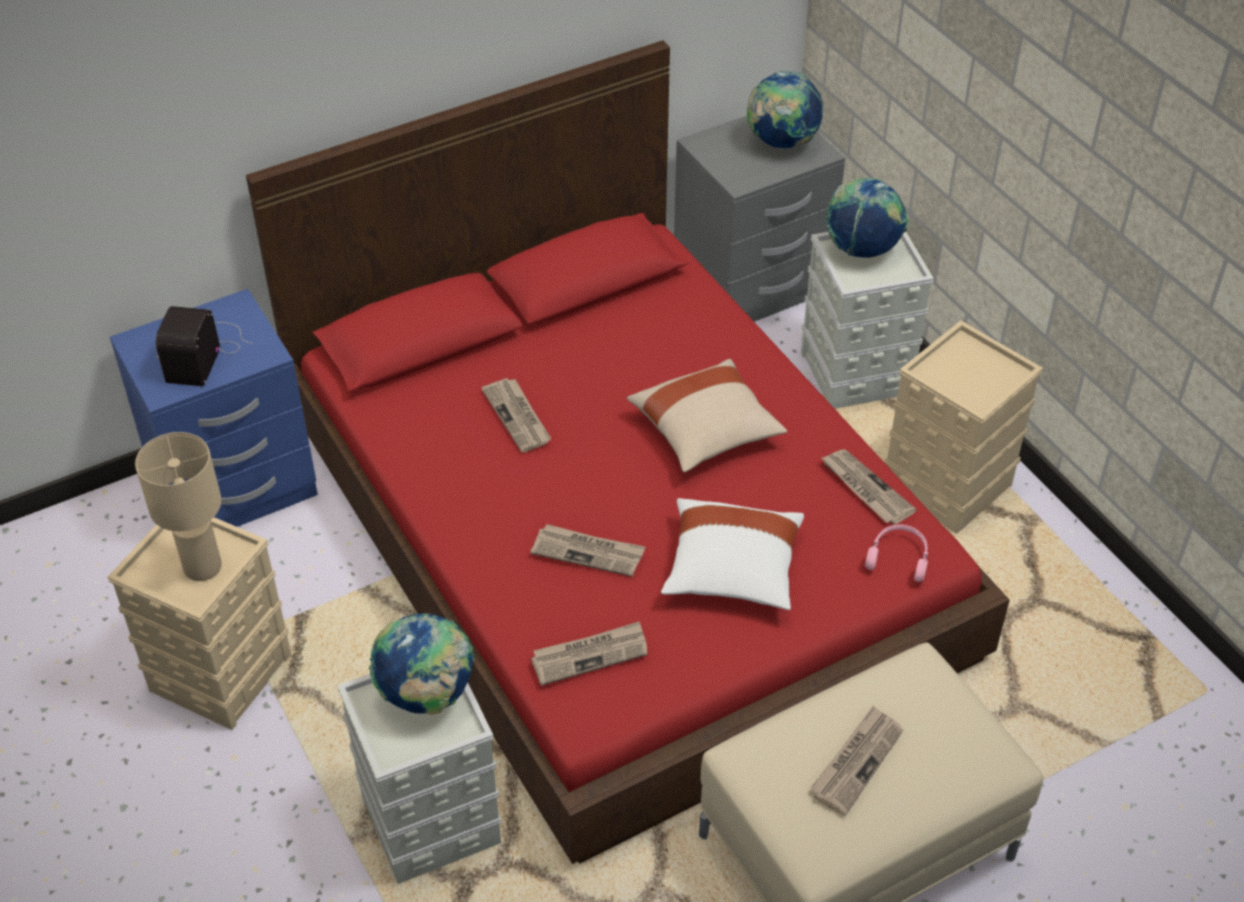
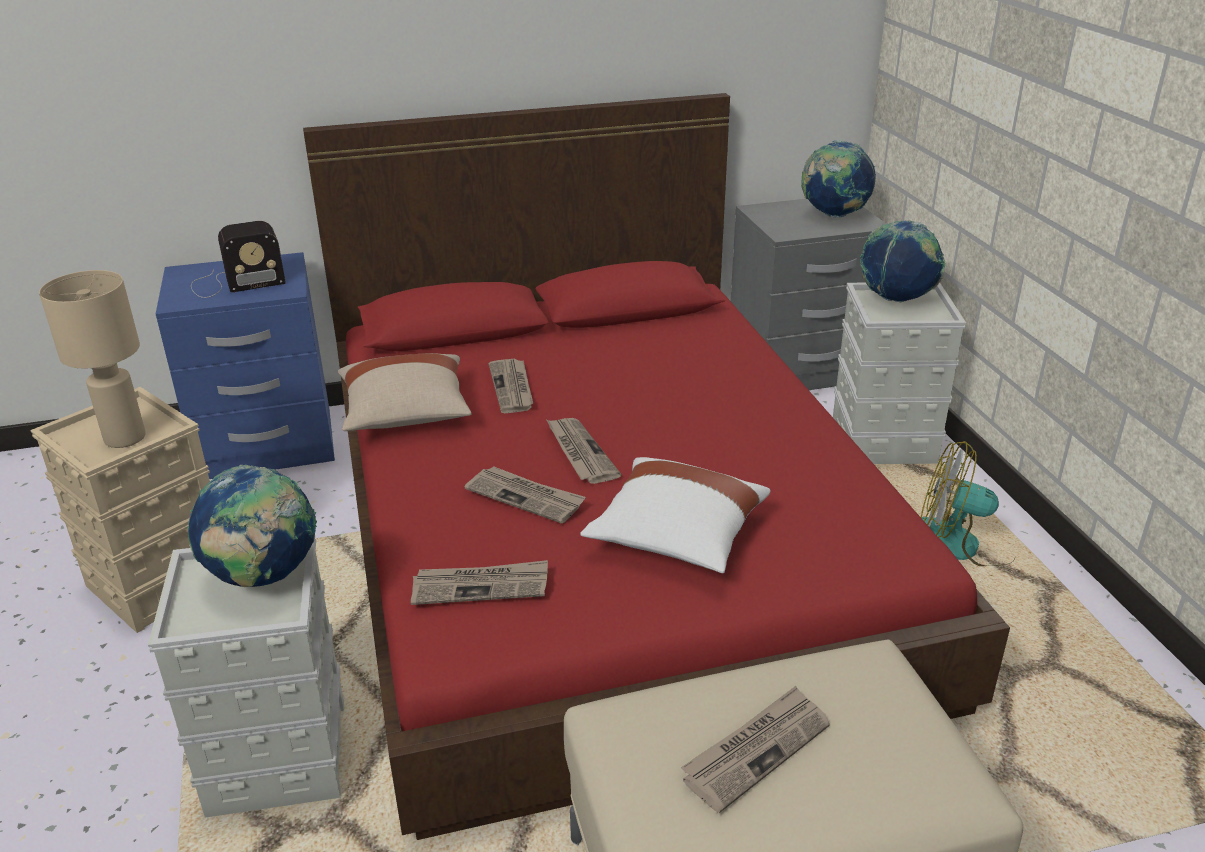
camera: 15 degrees right, 15 degrees down
(204, 351) = (234, 283): radio -> radio turned 135 degrees counterclockwise
(706, 431) = (694, 422): beige pillow -> beige pillow (406, 414)
(865, 489) = (853, 489): newspaper -> newspaper (580, 452)
(899, 557) = (876, 554): pink headphones -> none
(947, 487) = (962, 544): beige storage box -> fan

